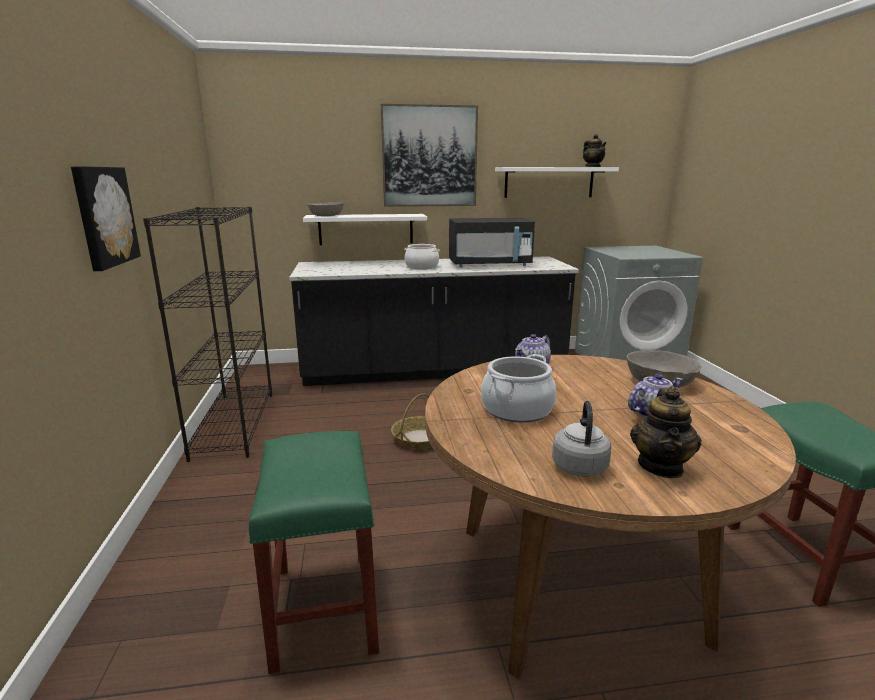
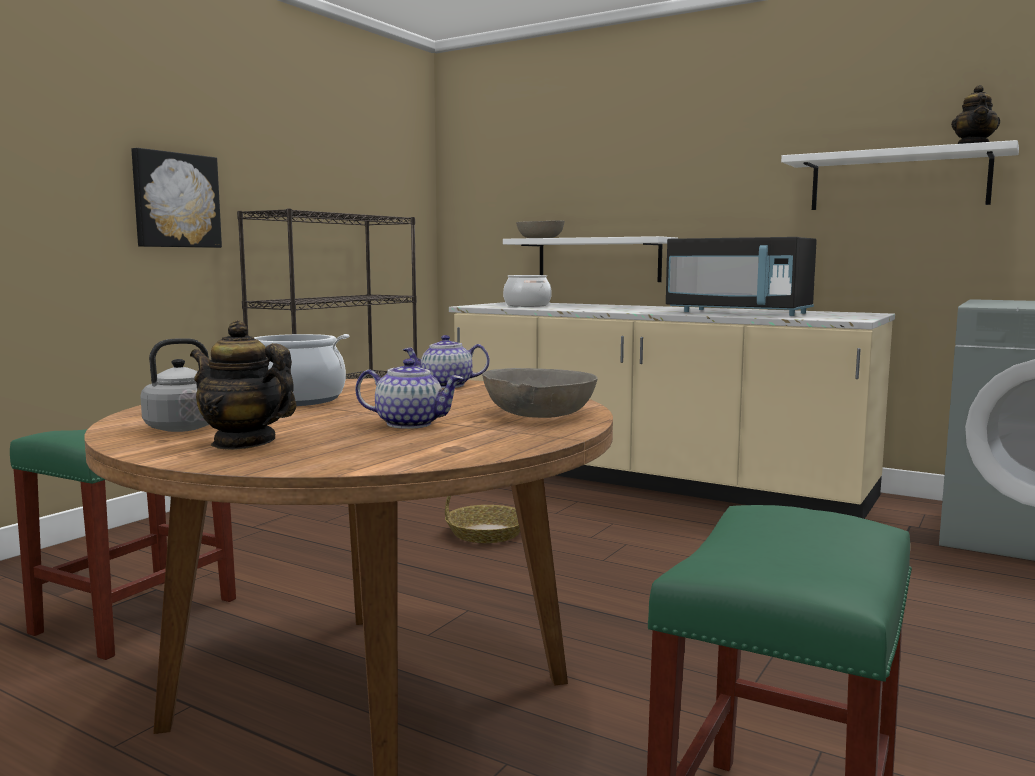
camera: 40 degrees right, 10 degrees down
(421, 267) = (631, 309): cooking pot -> cooking pot (527, 305)
(429, 157) = (691, 152): picture -> none
(433, 370) = (652, 479): black counter -> beige counter
(661, 466) = (243, 443): teapot -> teapot turned 60 degrees clockwise

